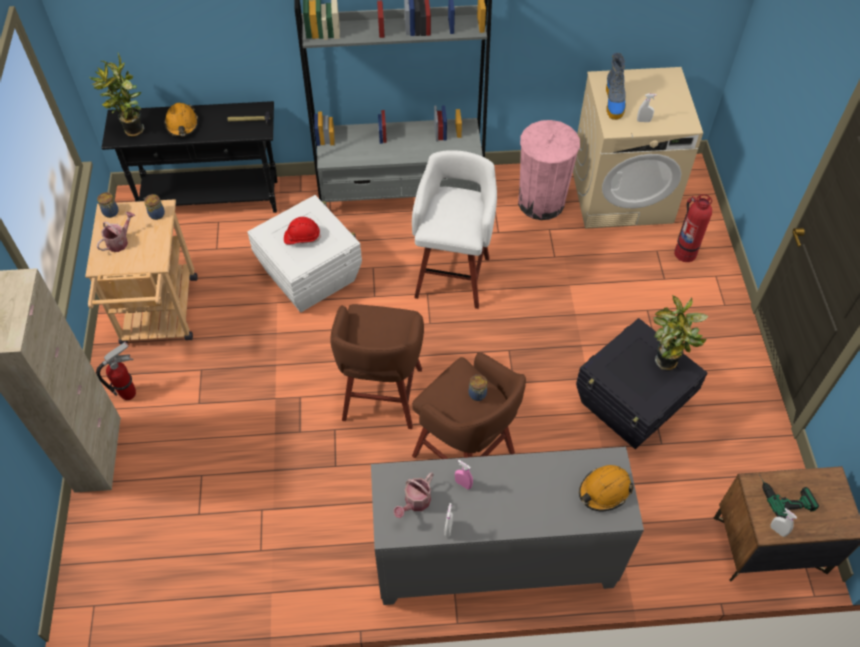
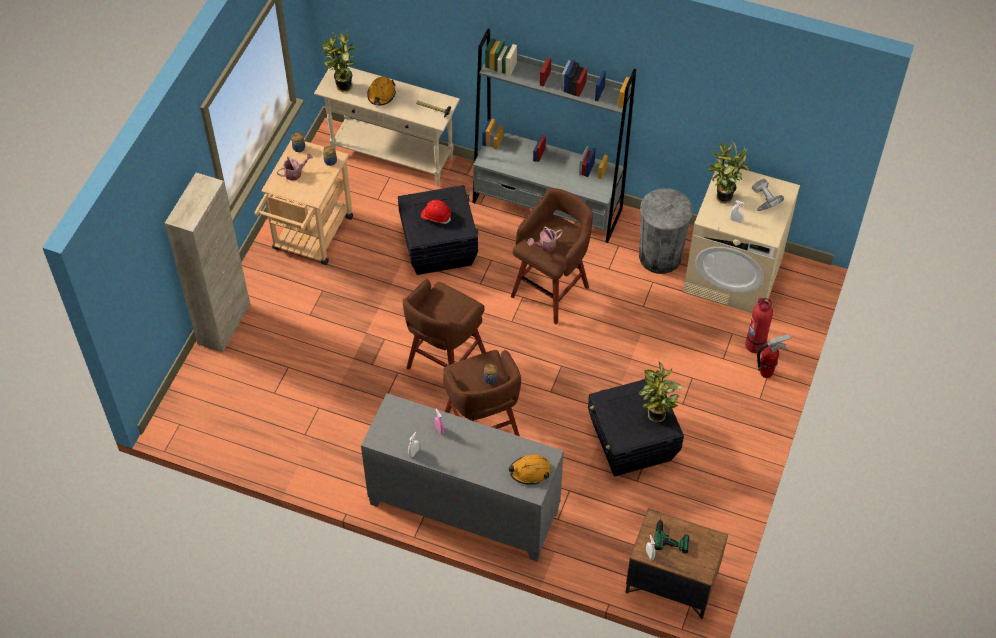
camera: 25 degrees right, 0 degrees up
(129, 393) = (263, 288): fire extinguisher -> fire extinguisher (766, 373)
(211, 200) = (392, 157): black console table -> beige console table
(310, 275) = (439, 247): white storage box -> black storage box
(415, 502) = (402, 428): watering can -> watering can (545, 245)
(453, 275) = (551, 290): white stool -> brown stool
(541, 202) = (660, 256): pink trash can -> grey trash can
(614, 103) = (722, 197): boot -> potted plant
(654, 91) = (762, 198): none -> power drill

